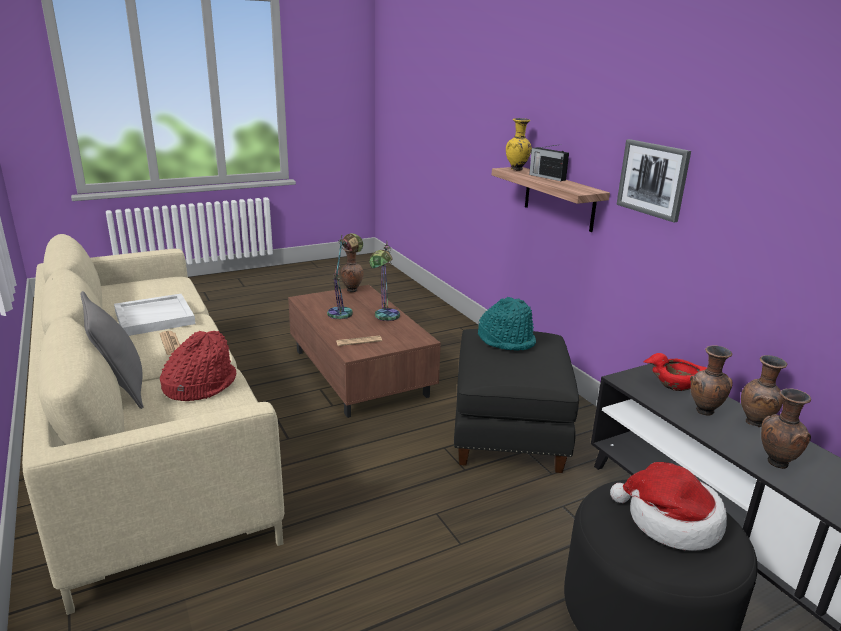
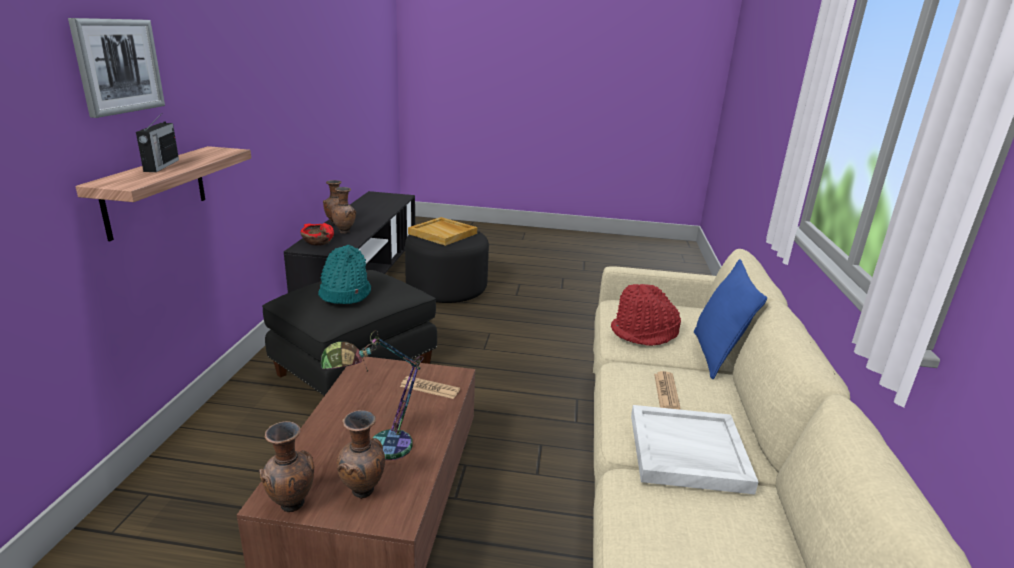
camera: 145 degrees left, 0 degrees up
(121, 388) = (716, 355): grey pillow -> blue pillow
(384, 319) = (352, 411): table lamp -> none
(517, 170) = (124, 180): yellow vase -> none
(653, 179) = (235, 113): picture -> picture (118, 66)
(670, 521) = (443, 233): hat -> beige tray
(775, 462) = (371, 217): brown vase -> brown vase (363, 492)

